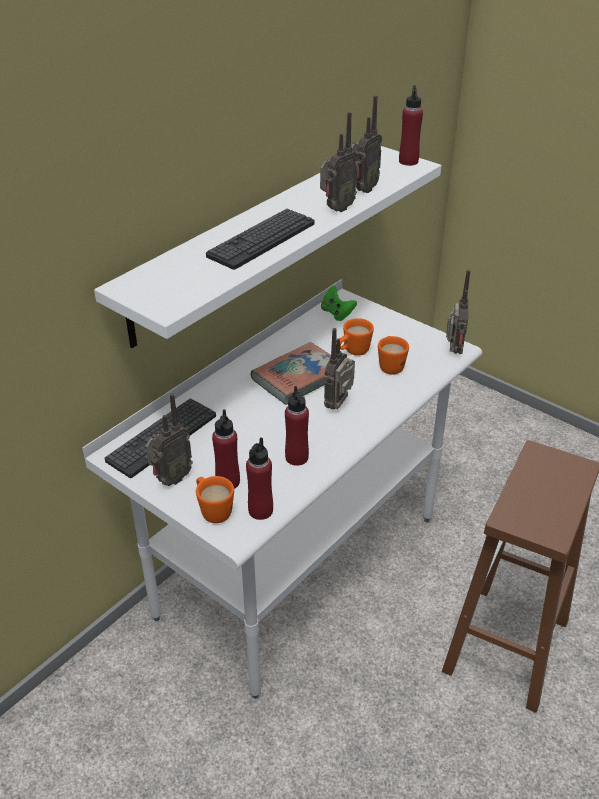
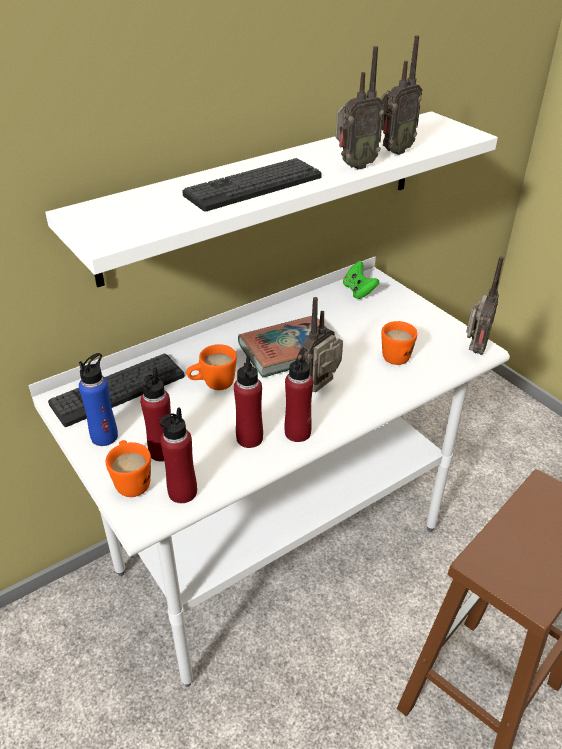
camera: 15 degrees right, 0 degrees up
(170, 479) = (104, 436): radio -> blue bottle
(352, 352) = (359, 333): orange mug -> orange mug (213, 384)
(408, 161) = (460, 130): red bottle -> red bottle (297, 432)

